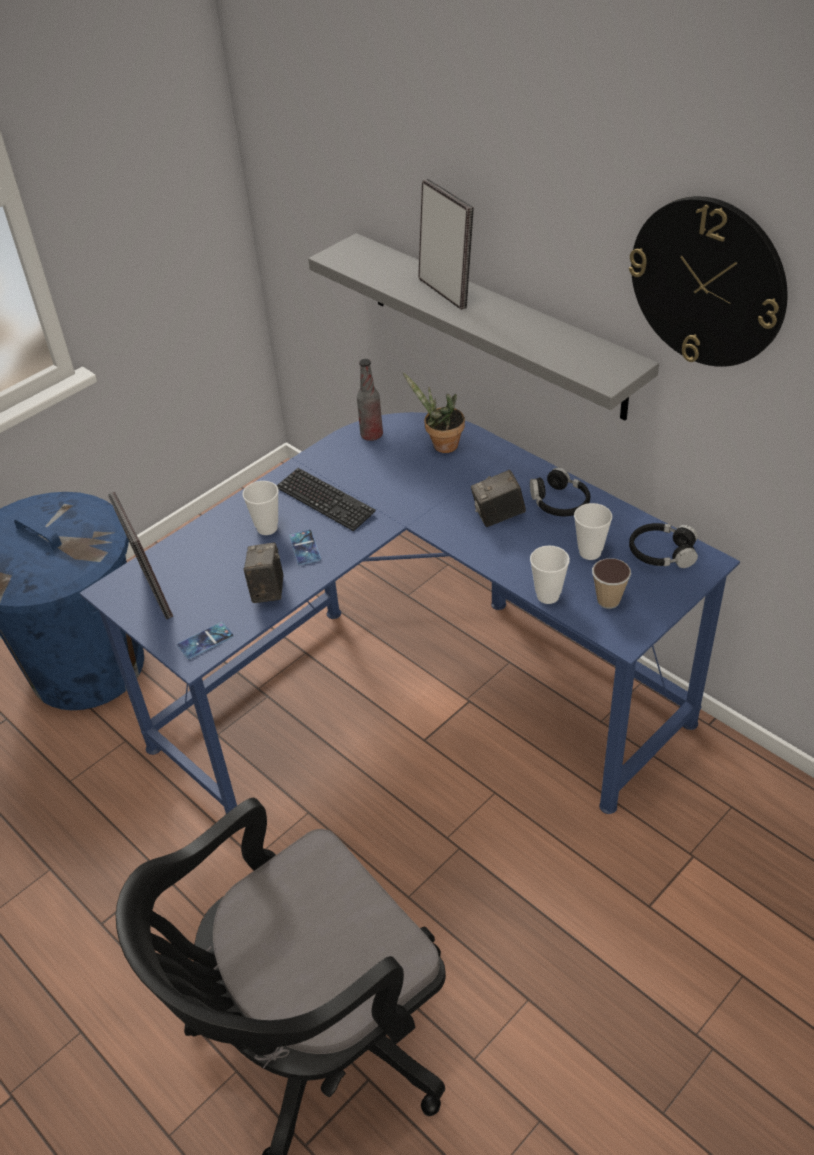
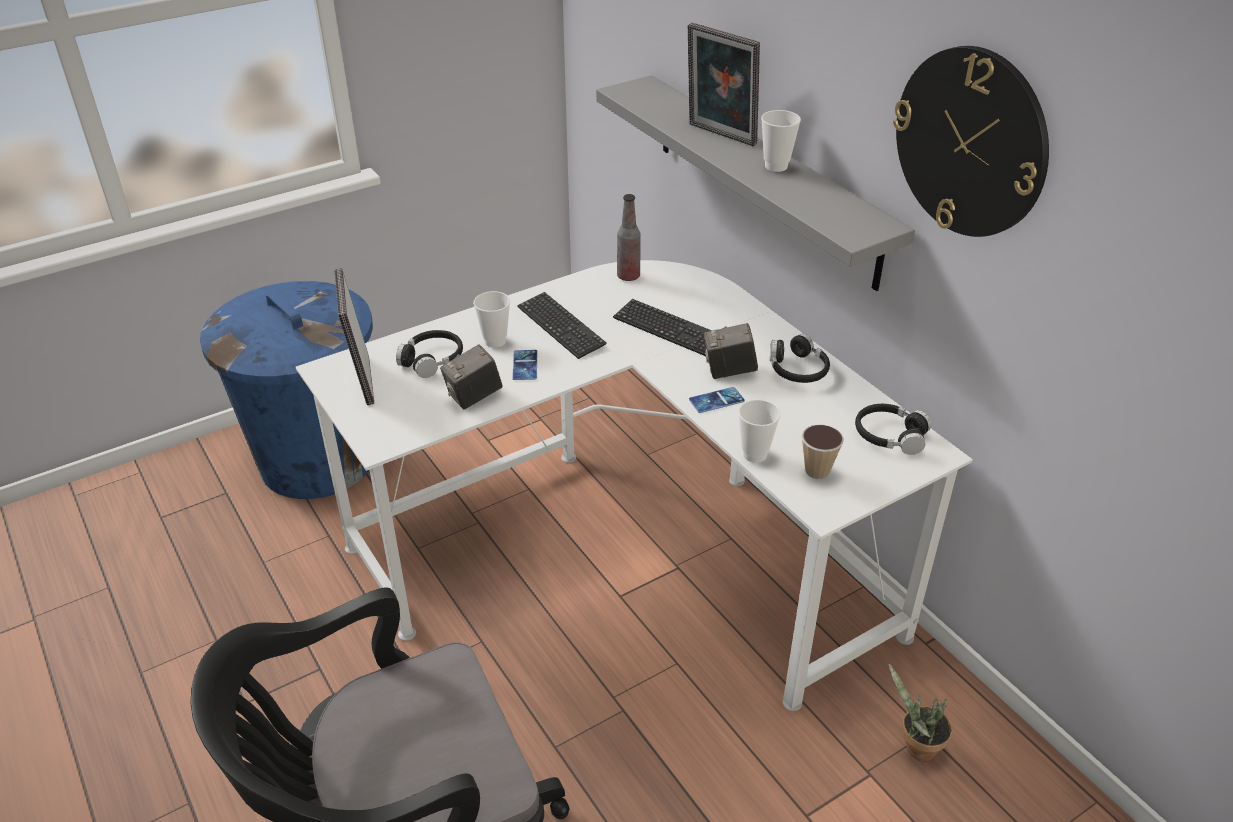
camera: 10 degrees right, 5 degrees down
(205, 641) = (396, 431): phone -> phone (716, 400)
(213, 559) = (432, 360): none -> black headphones
(267, 590) = (474, 397): camera -> camera turned 135 degrees counterclockwise
(417, 688) = (629, 545): blue desk -> white desk
(427, 484) = (667, 329): none -> keyboard
(441, 445) = (694, 297): potted plant -> potted plant (915, 747)
(446, 291) = (719, 135): picture frame -> picture frame turned 150 degrees clockwise
(590, 552) = (813, 422): cup -> cup (776, 166)

